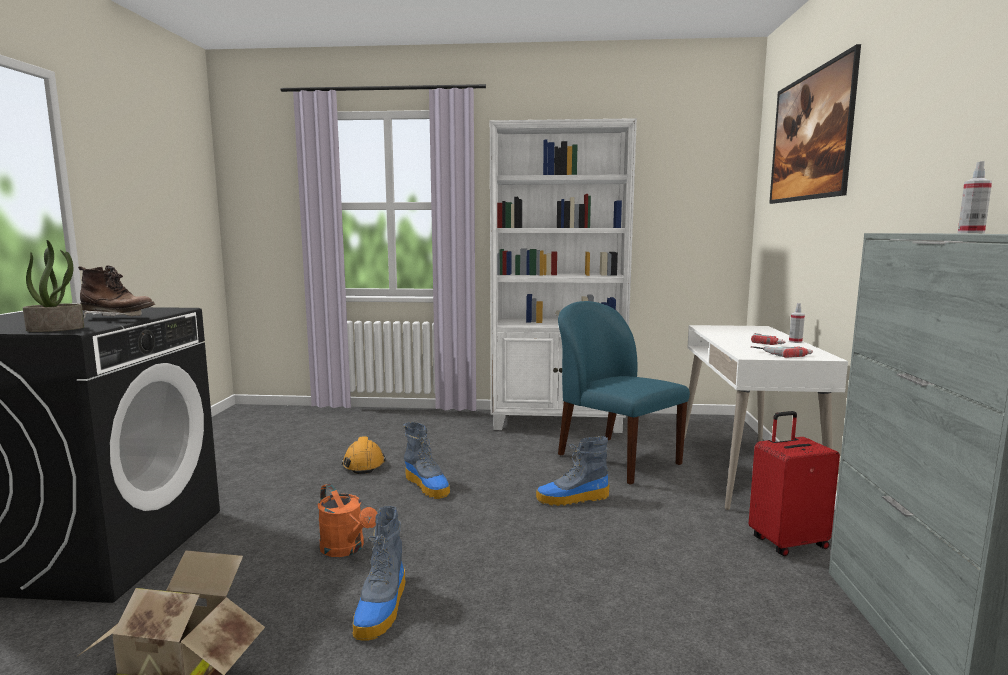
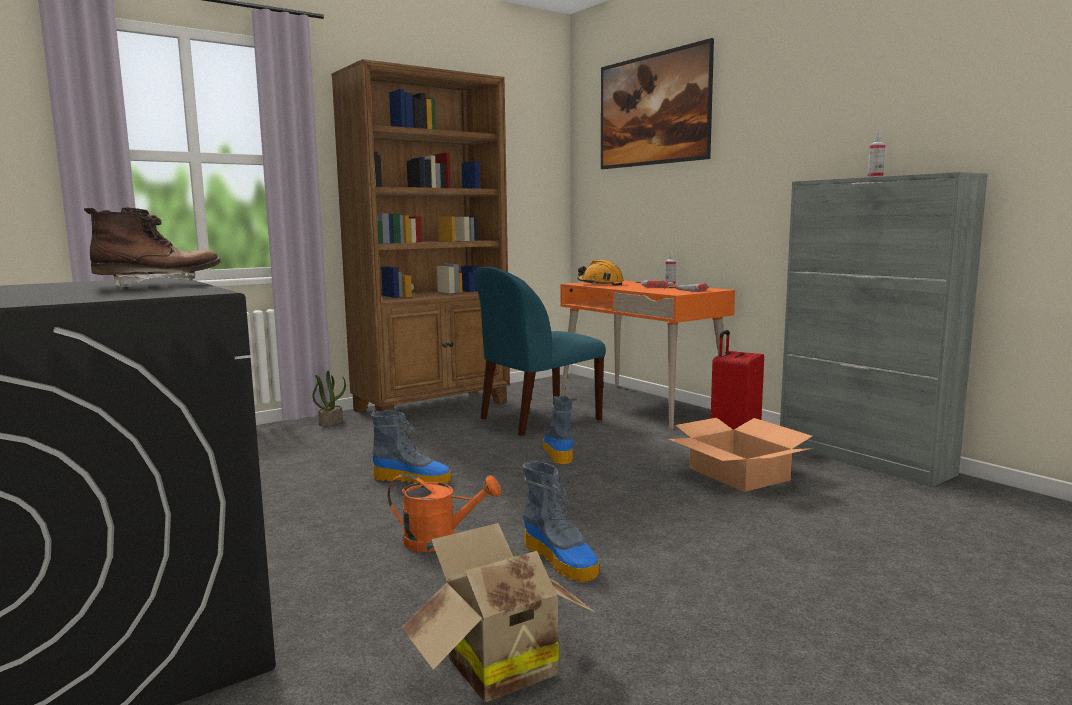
camera: 40 degrees left, 0 degrees up
(56, 329) = (159, 293): potted plant -> potted plant (330, 422)
(363, 464) = (299, 483): orange hard hat -> orange hard hat (600, 284)
(558, 422) = (433, 406): white bookcase -> brown bookcase
(572, 499) = (558, 452): boot -> boot turned 135 degrees clockwise
(616, 459) = (538, 420): blue chair -> blue chair turned 45 degrees counterclockwise
(702, 591) = (738, 474): none -> cardboard box
(746, 471) = (641, 405): white desk -> orange desk

